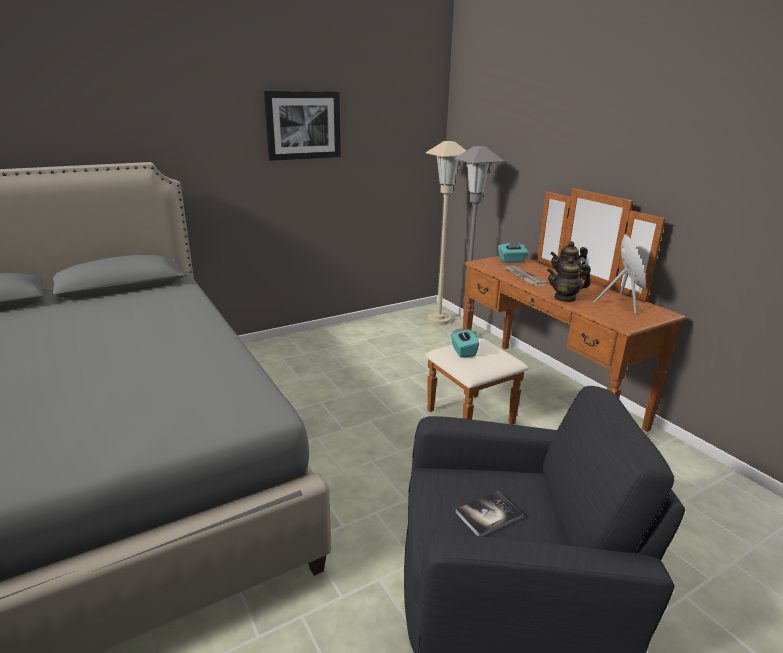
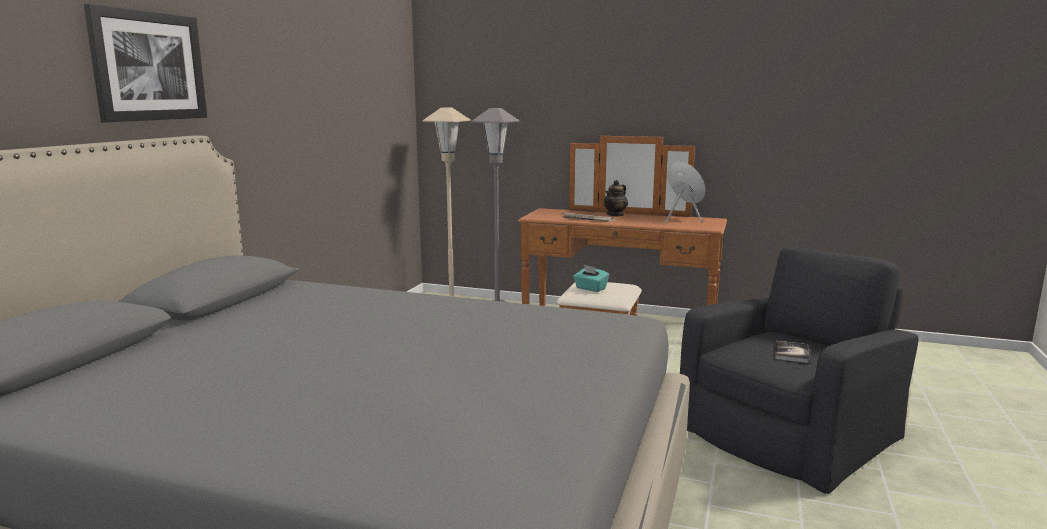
camera: 40 degrees left, 10 degrees down
(303, 125) = (318, 92): picture -> picture (148, 66)
(512, 261) = (551, 212): turquoise tissue box -> none
(565, 298) = (644, 223): teapot -> none

